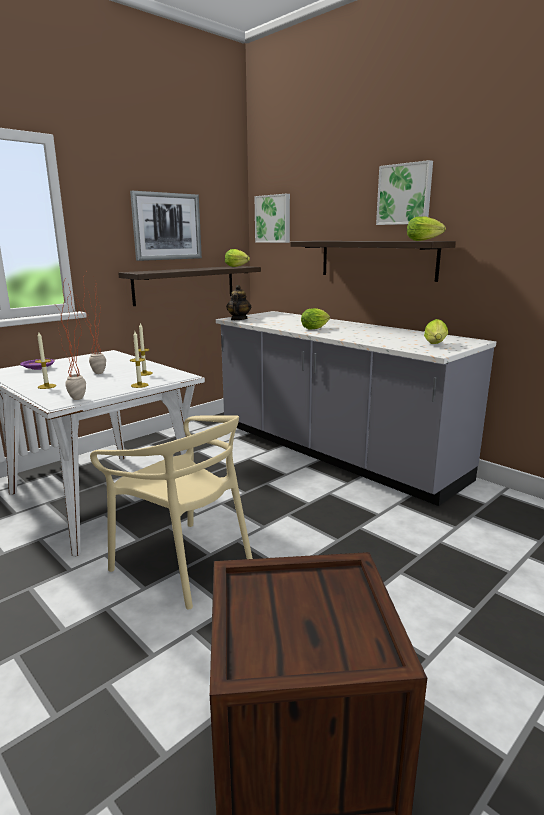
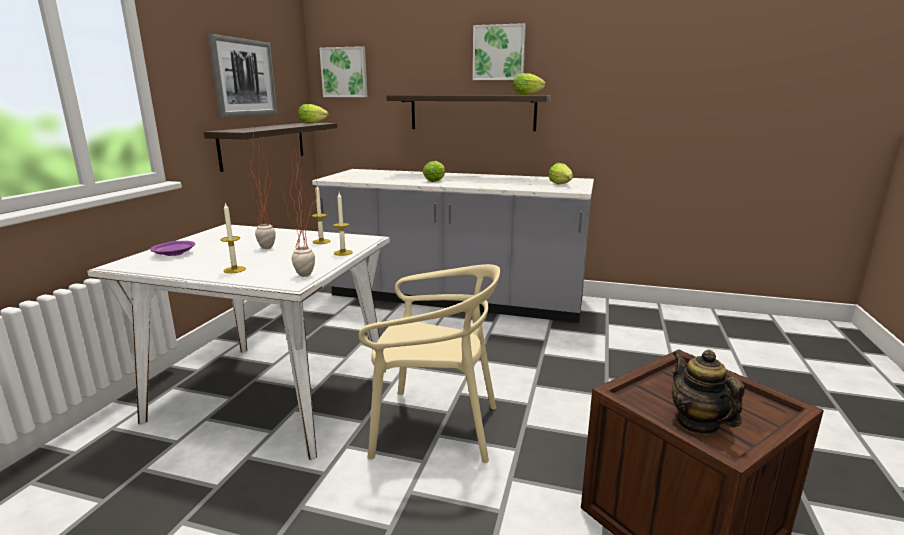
camera: 30 degrees left, 0 degrees up
(238, 319) = (339, 178): teapot -> teapot (697, 423)

